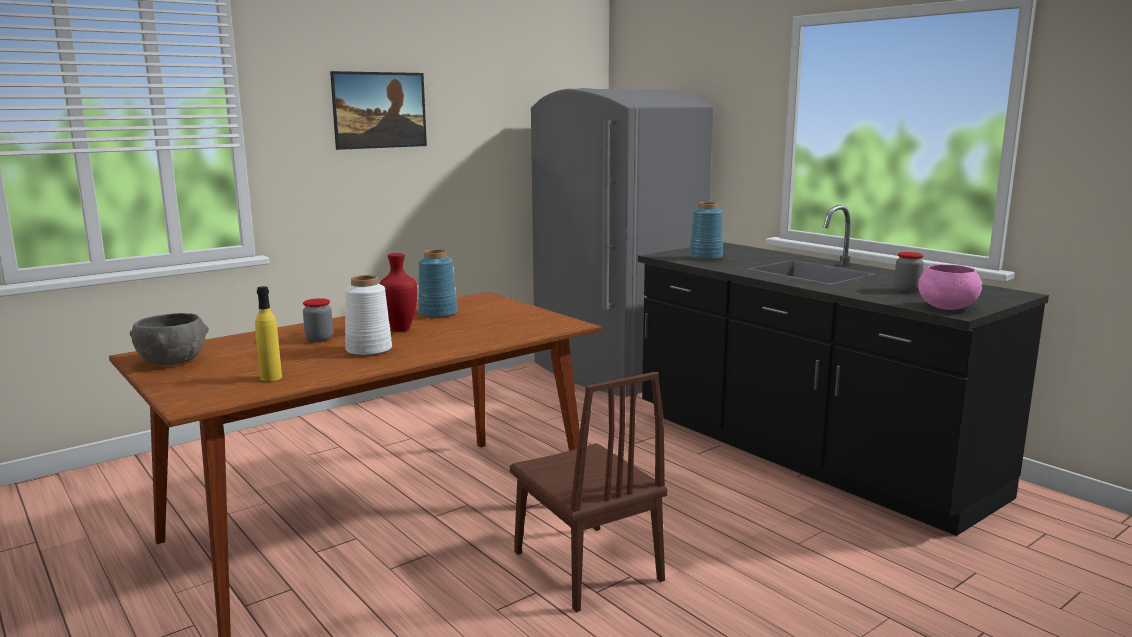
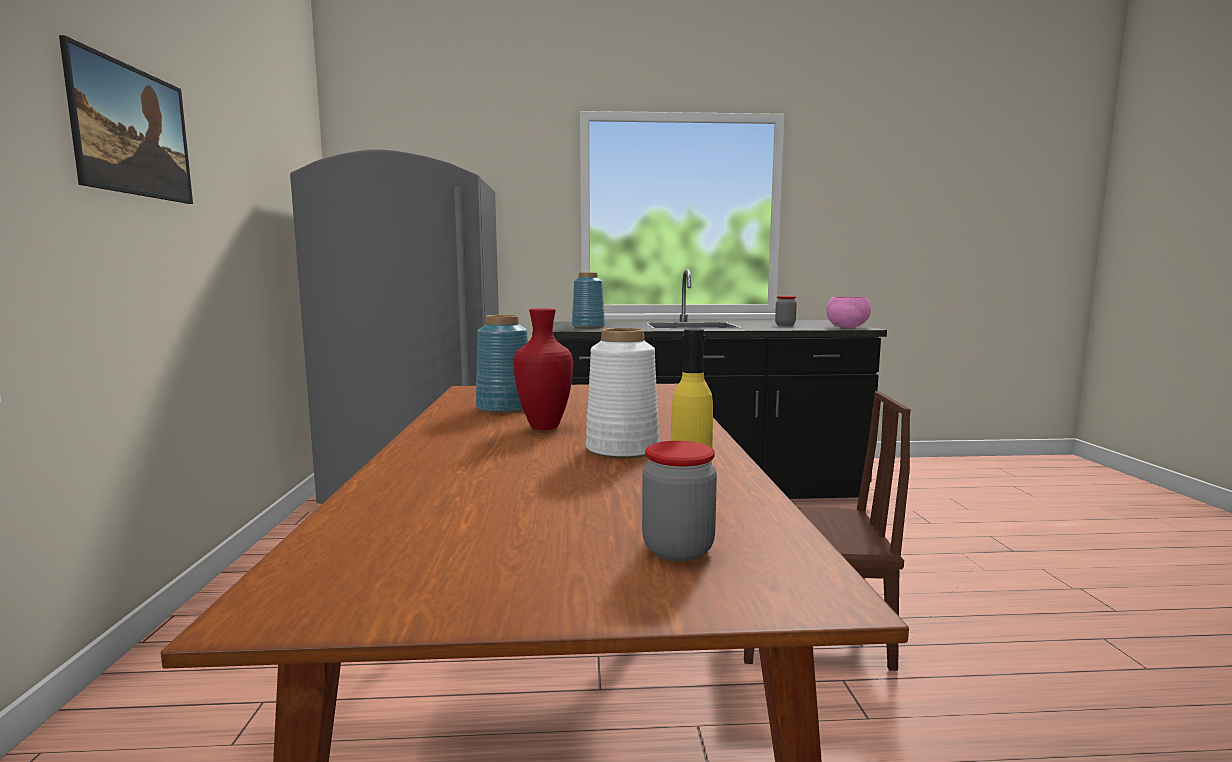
camera: 55 degrees left, 5 degrees down
(172, 361) = (418, 575): grey bowl -> none
(319, 339) = (503, 462): jar -> jar (678, 549)

